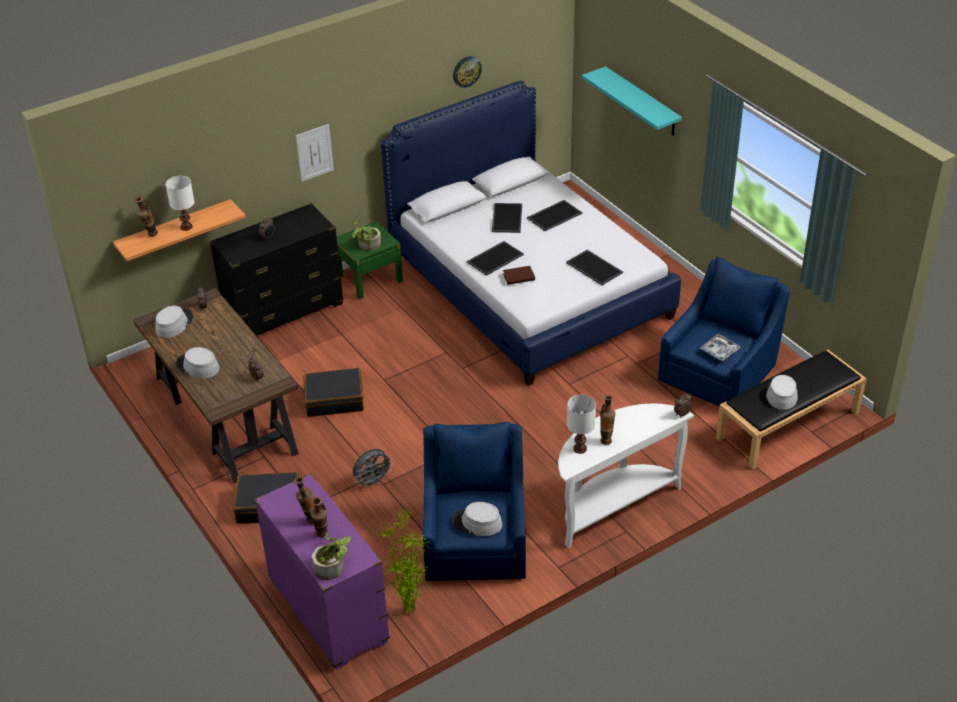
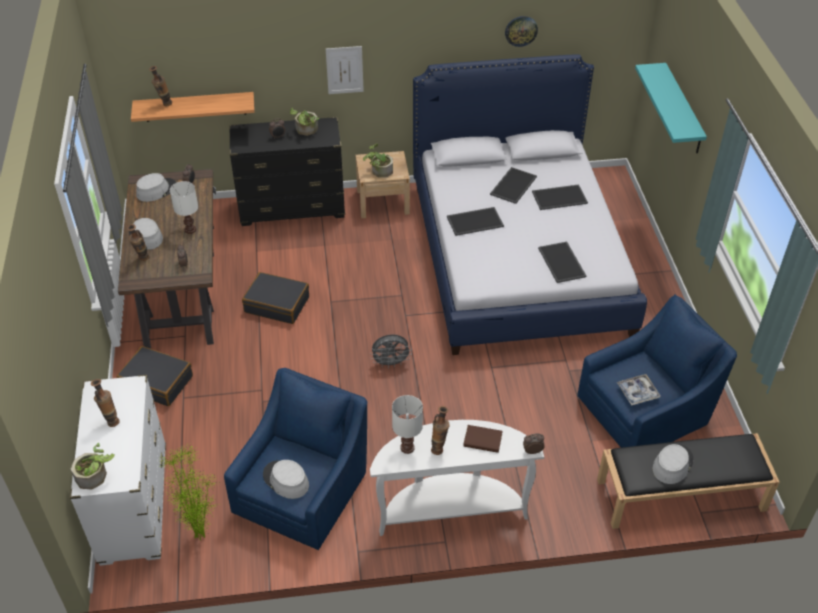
camera: 25 degrees right, 5 degrees up
(187, 227) = (198, 106): white table lamp -> white table lamp (190, 230)
(291, 224) = (306, 131): none -> potted plant
(321, 536) = (109, 442): vase -> vase (142, 260)
(328, 610) = (134, 504): purple dresser -> white dresser
(369, 278) = (383, 202): green nightstand -> beige nightstand
(373, 482) = (255, 395): grey fan -> grey fan (391, 363)
(518, 277) = (483, 247): brown book -> brown book (482, 440)

